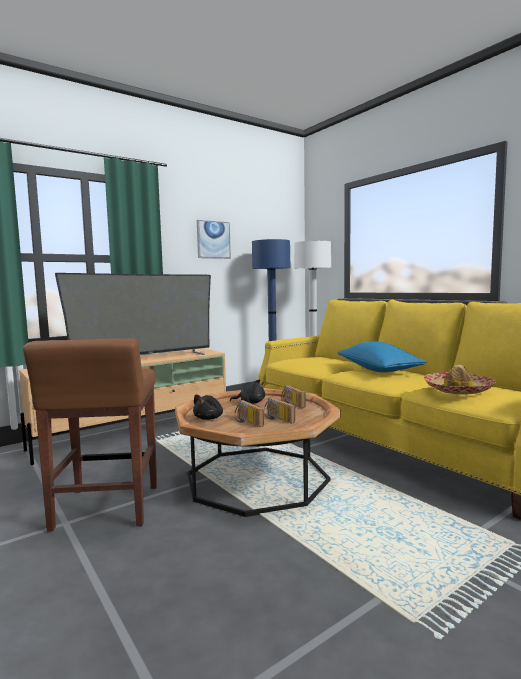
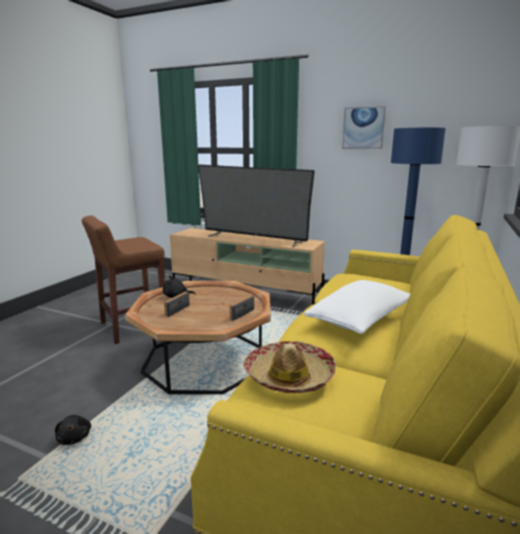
camera: 60 degrees right, 10 degrees up
(250, 403) = (229, 299): black plush toy -> black plush toy (74, 437)
(277, 418) = (191, 317): radio -> none
(378, 370) = (361, 320): blue pillow -> white pillow

